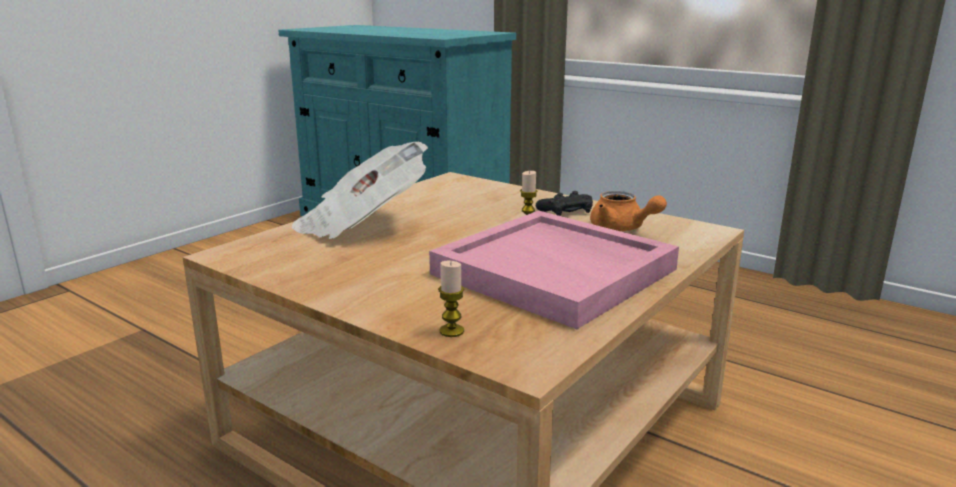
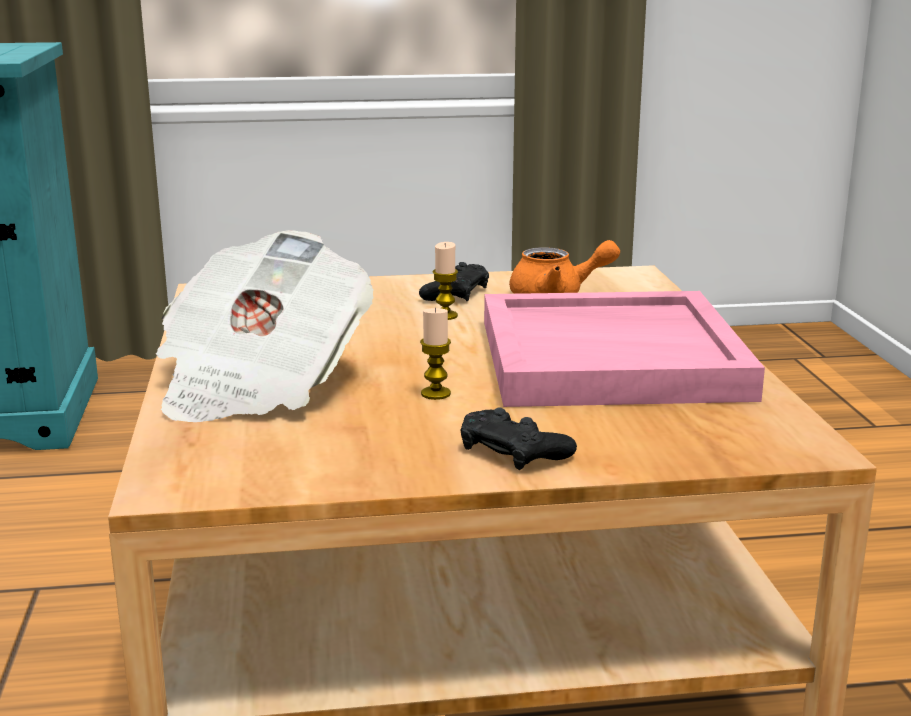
camera: 45 degrees left, 0 degrees up
(374, 296) = (513, 451): none -> black game controller
(451, 331) = (676, 449): candle -> candle (435, 394)

